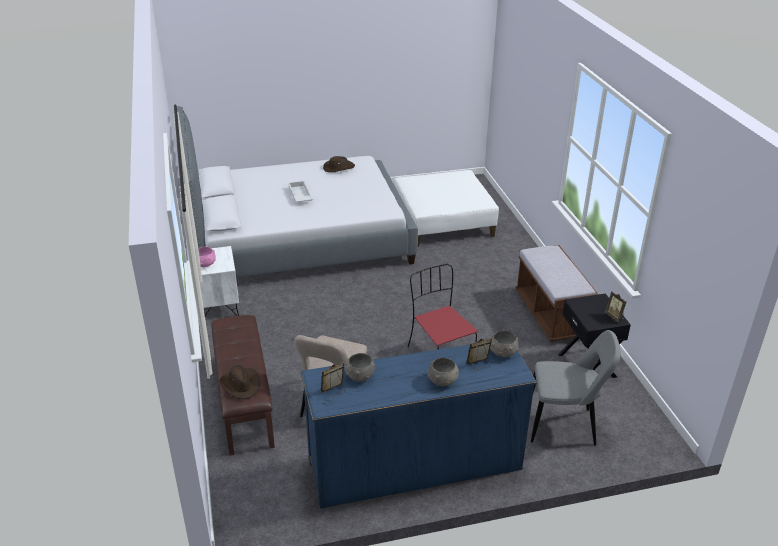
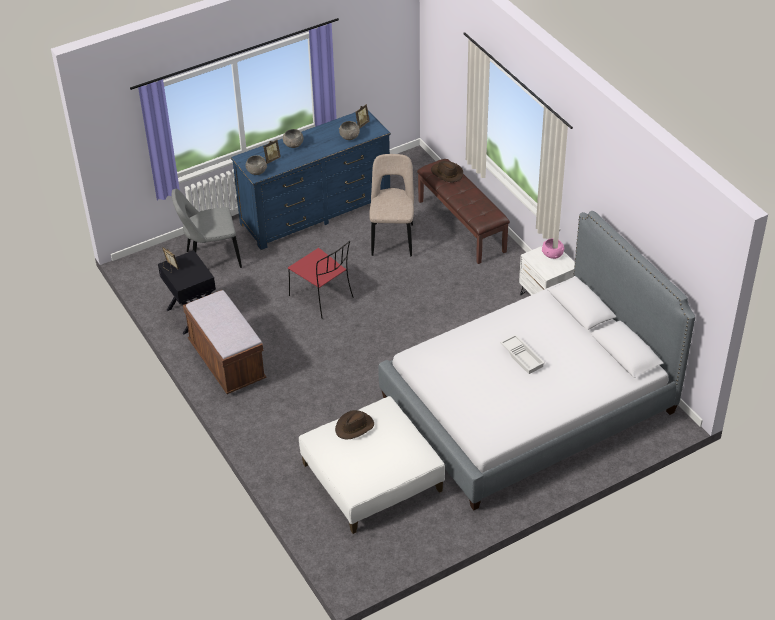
camera: 165 degrees right, 10 degrees up
(338, 167) = (508, 419): brown hat -> brown hat (354, 427)

